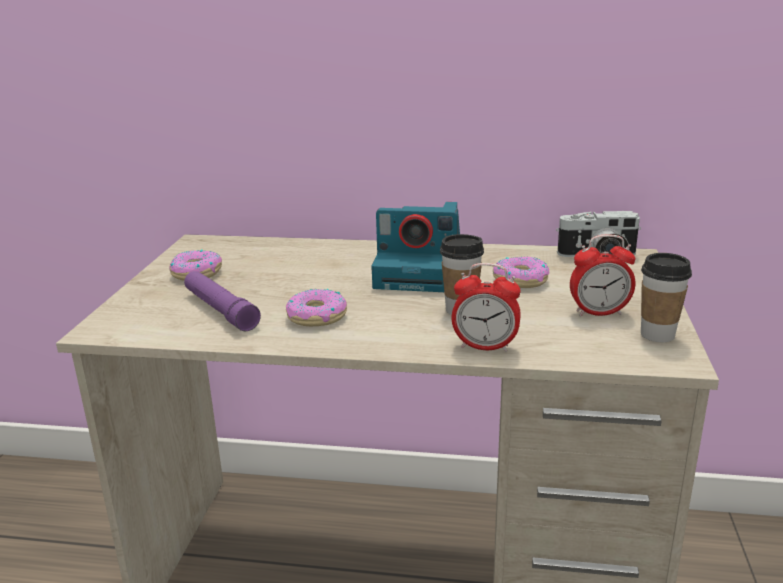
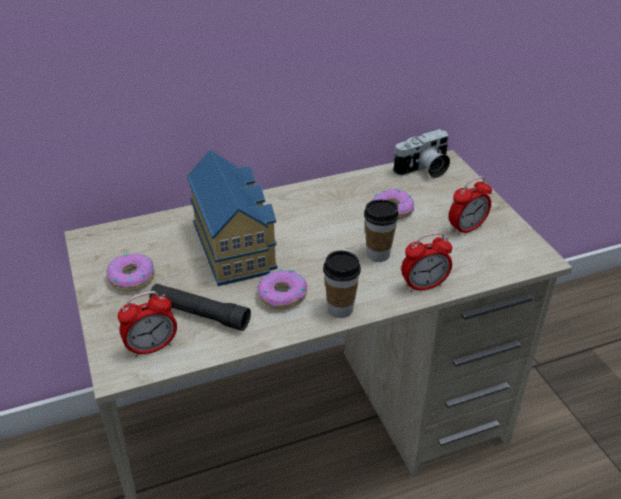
camera: 30 degrees left, 15 degrees up
(148, 322) = (152, 347): none -> alarm clock
(220, 310) = (199, 314): purple flashlight -> black flashlight
(319, 272) = (236, 245): none -> toy house
(420, 273) = (316, 223): camera -> none
(657, 335) = (514, 238): cup -> cup (340, 309)

